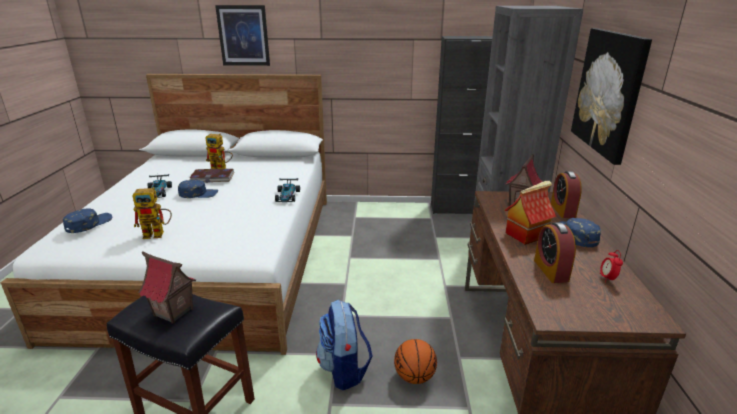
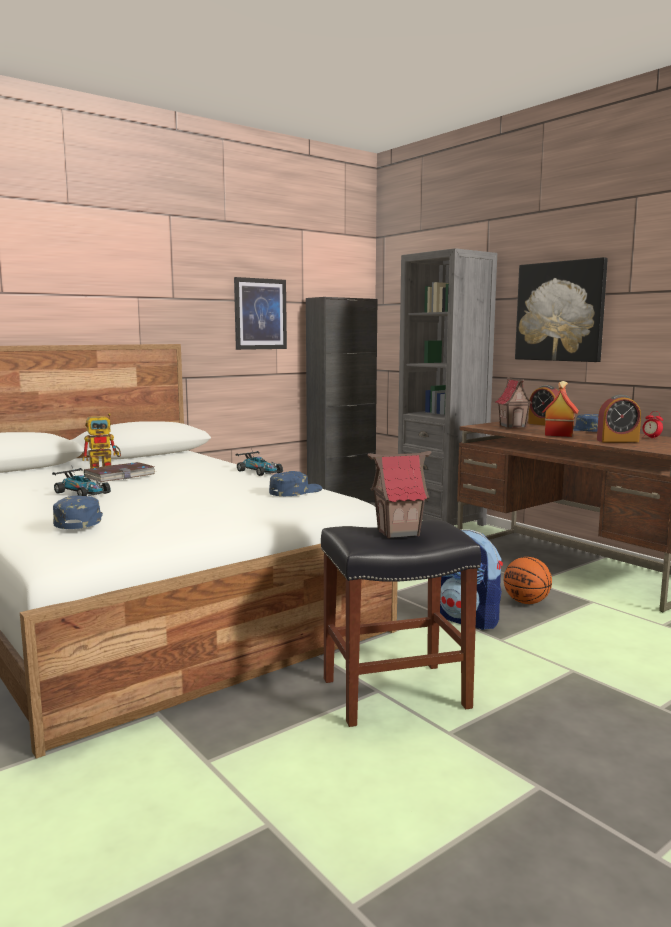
camera: 40 degrees left, 15 degrees down
(158, 234) = (198, 512): toy robot -> none
(198, 193) = (146, 485): blue cap -> blue cap (295, 491)
(243, 35) = (68, 290): picture -> picture (260, 314)
(551, 270) = (617, 441): alarm clock -> alarm clock turned 45 degrees counterclockwise

